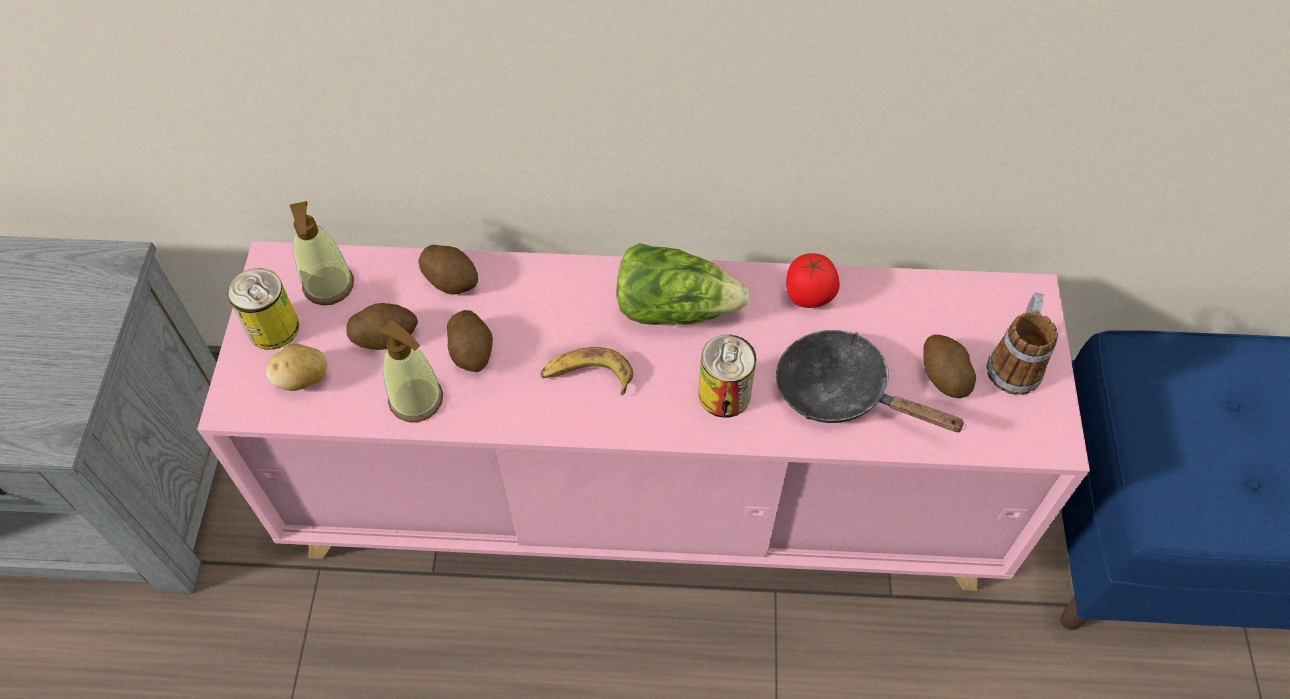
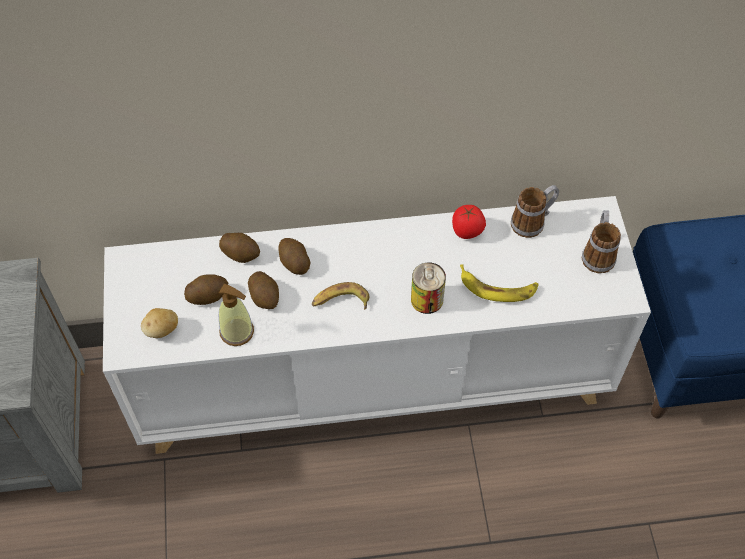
camera: 10 degrees left, 0 degrees up
(273, 328) = (134, 301): can -> none
(329, 286) = (162, 269): soap dispenser -> none
(647, 498) = (374, 379): pink cabinet -> white cabinet
(674, 307) = (385, 250): lettuce -> none
(842, 392) = (497, 287): black frying pan -> banana
(916, 296) = (533, 222): none -> mug
(943, 376) = (556, 268): potato -> potato (294, 262)

